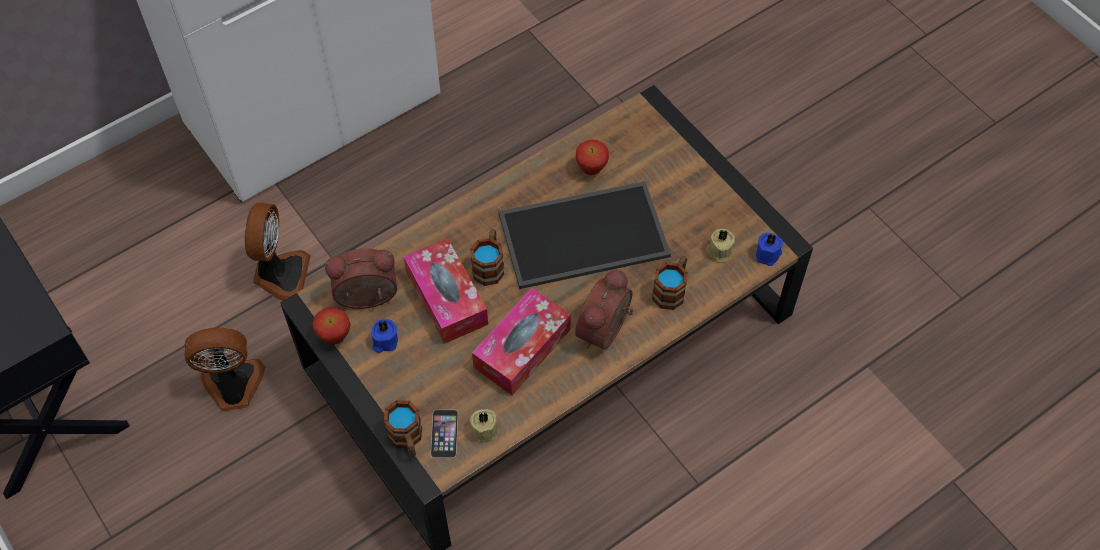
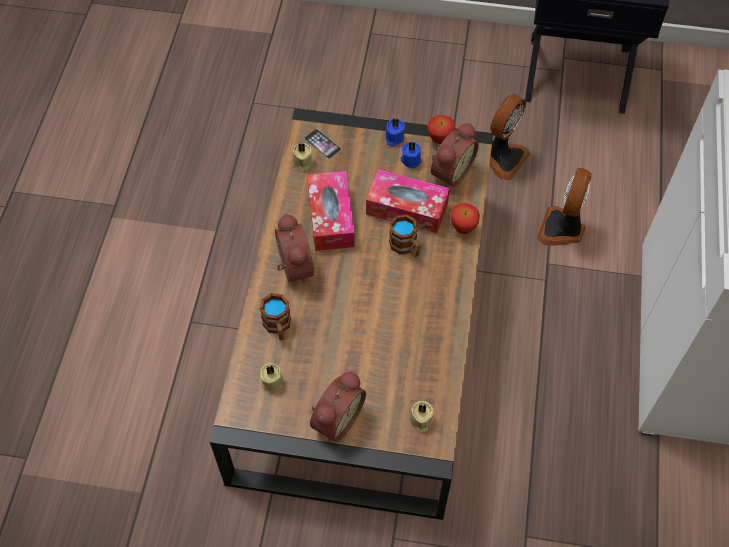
camera: 135 degrees right, 0 degrees up
(280, 275) = (562, 229): fan -> fan turned 60 degrees clockwise
(407, 439) = (338, 126): mug -> none
(584, 233) = (372, 317): tray -> none
(591, 169) = (418, 365): apple -> apple (463, 229)
(633, 133) = (420, 421): none -> beige candle
(696, 185) = (335, 418): none -> alarm clock
(768, 254) = (236, 407): blue candle -> blue candle (394, 138)

